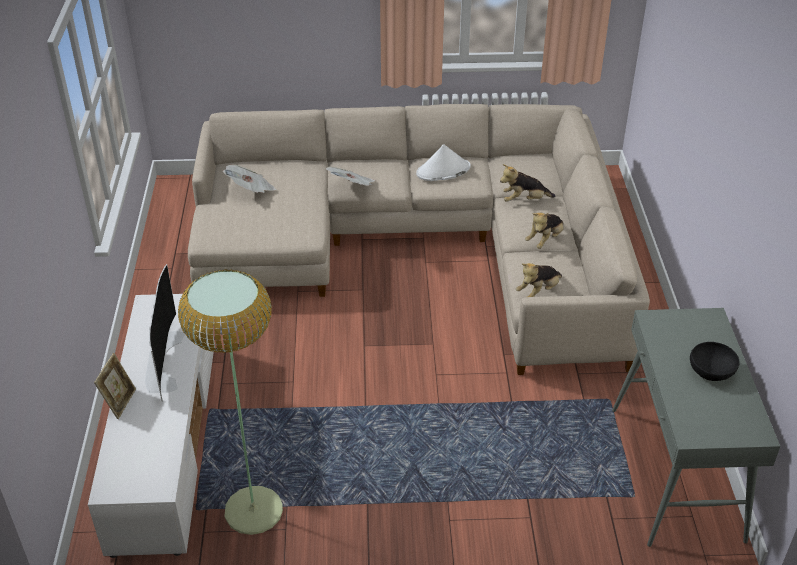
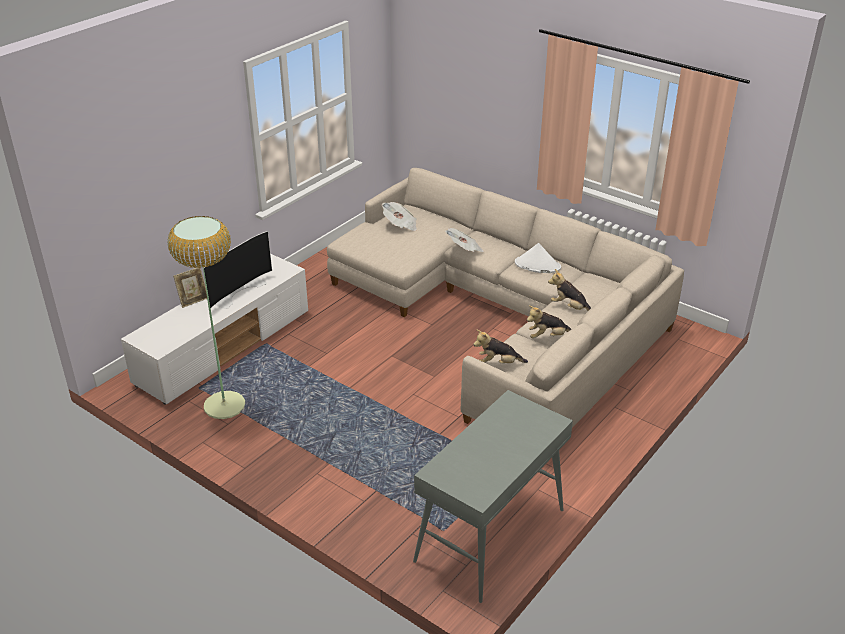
camera: 40 degrees right, 5 degrees down
(711, 372) = (503, 449): black bowl -> none

